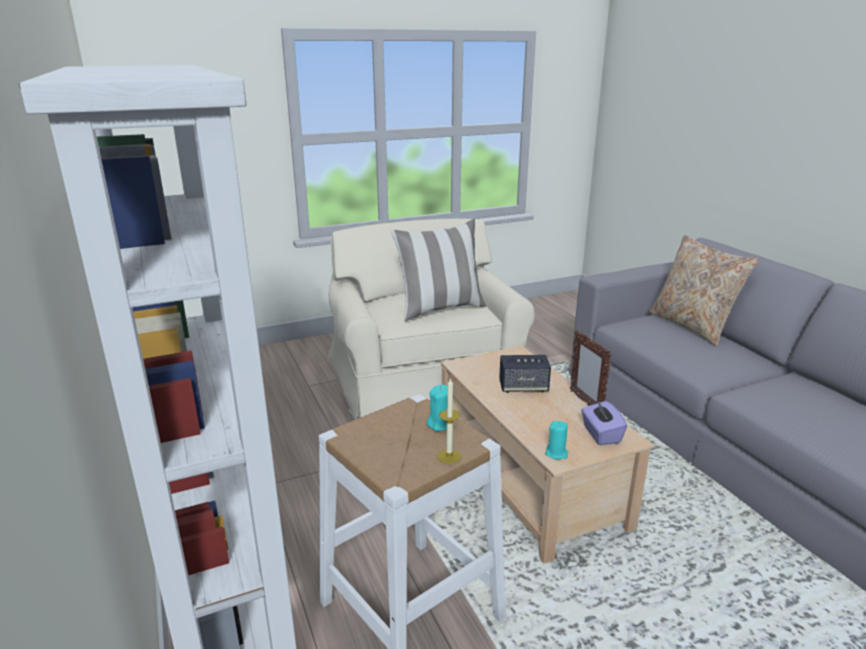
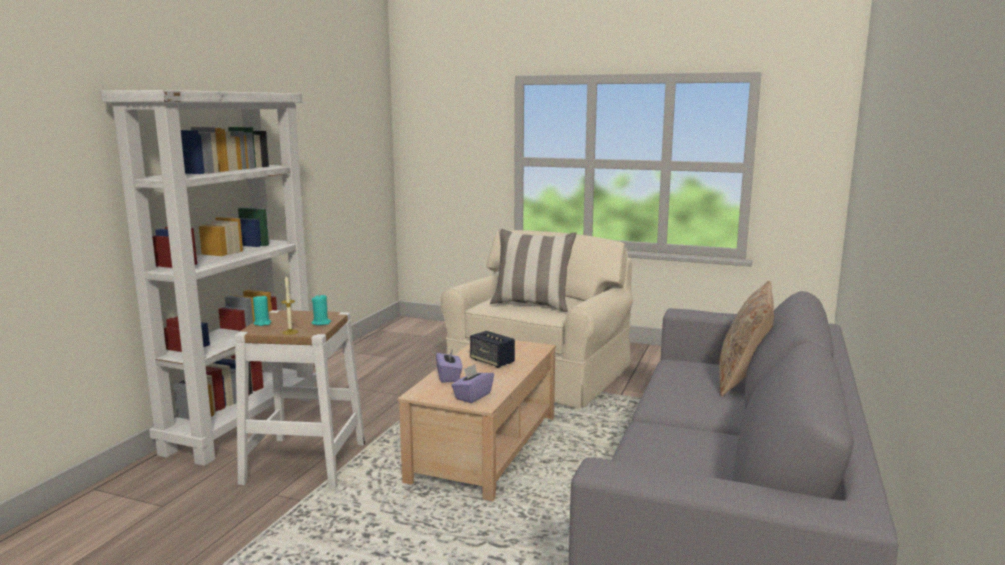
camera: 45 degrees right, 10 degrees down
(533, 423) = (449, 377): none -> purple tissue box
(556, 453) = (423, 392): turquoise candle -> turquoise candle (262, 323)
(585, 403) = (508, 382): picture frame -> none

